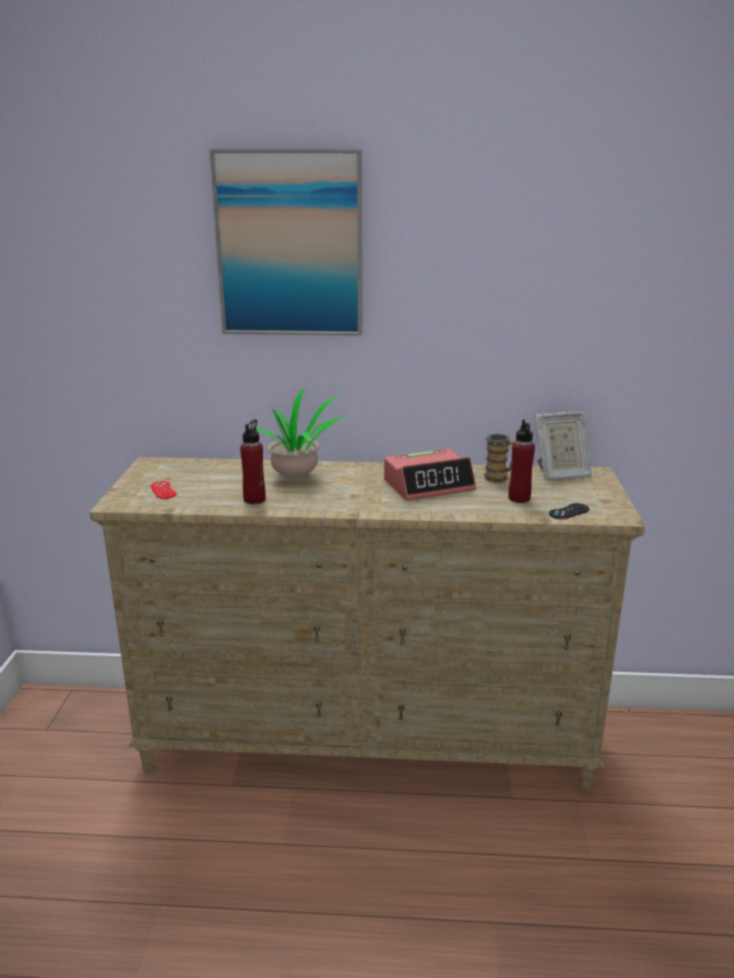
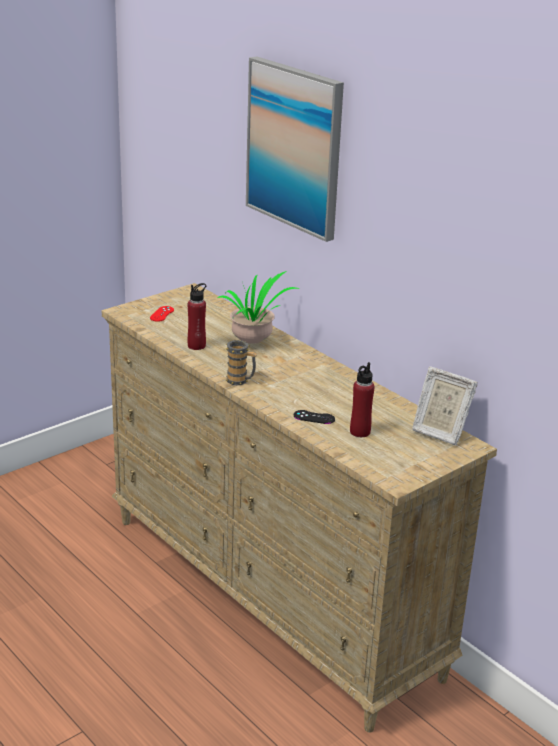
camera: 45 degrees right, 5 degrees up
(429, 485) = (322, 391): alarm clock -> none
(499, 477) = (386, 410): mug -> mug (240, 381)
(569, 511) = (370, 459): black game controller -> black game controller (314, 417)

